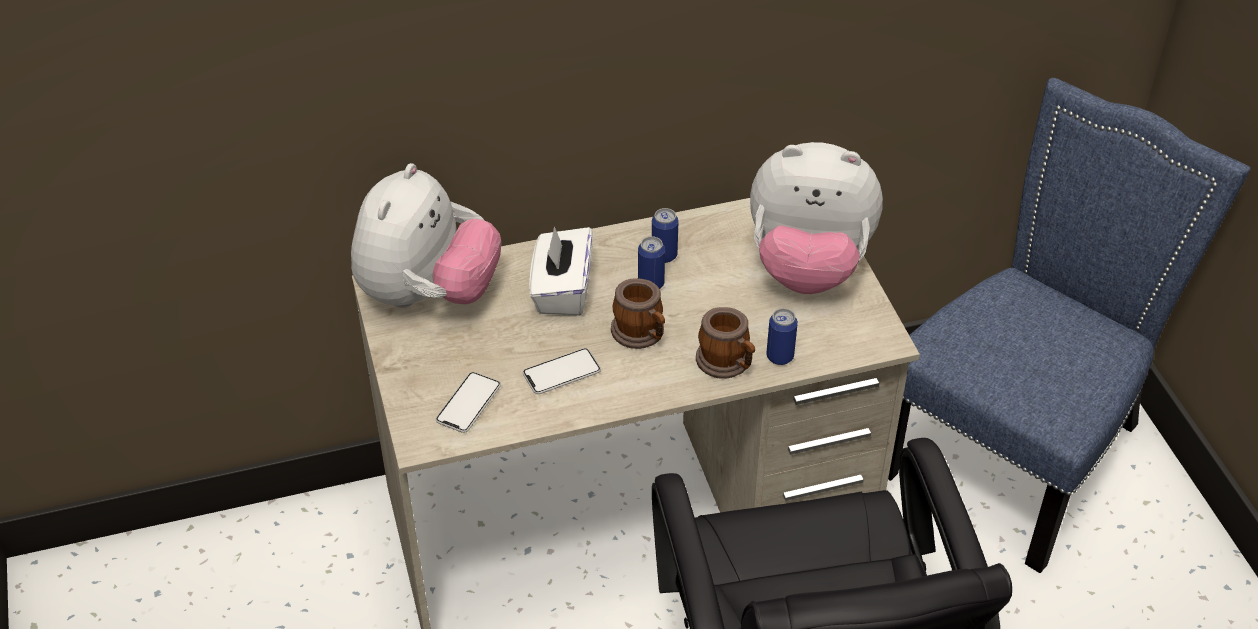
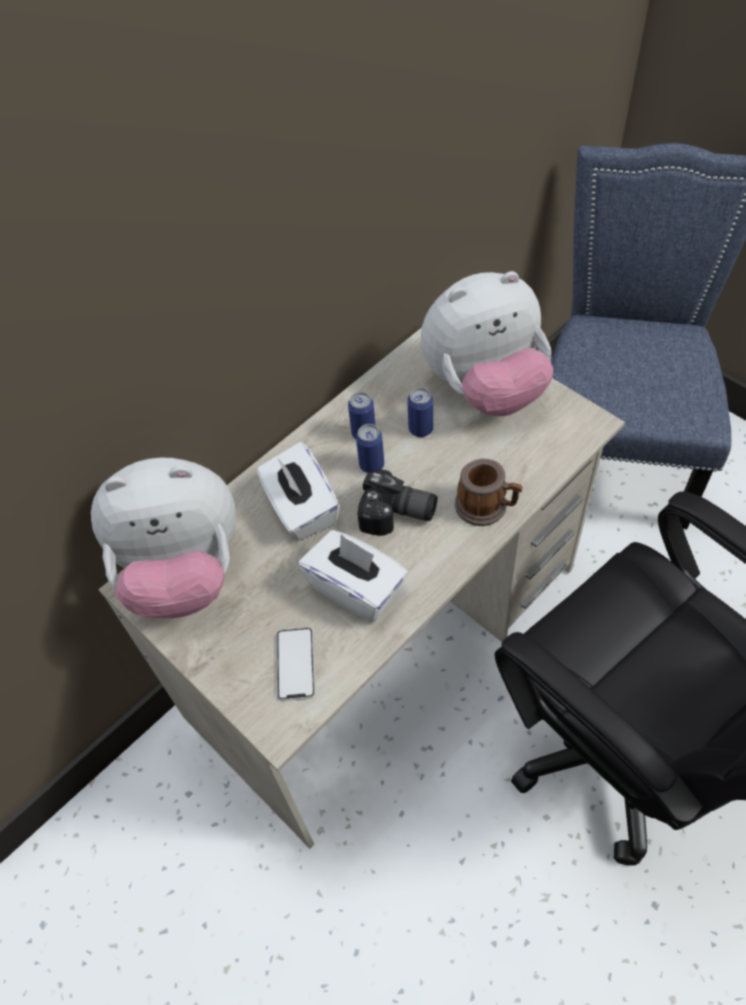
camera: 25 degrees left, 10 degrees up
(428, 294) = (184, 572): plush toy -> plush toy turned 90 degrees clockwise
(561, 372) = (356, 588): phone -> white tissue box
(641, 334) = (397, 515): mug -> camera
(780, 356) = (523, 479): can -> can (420, 429)

